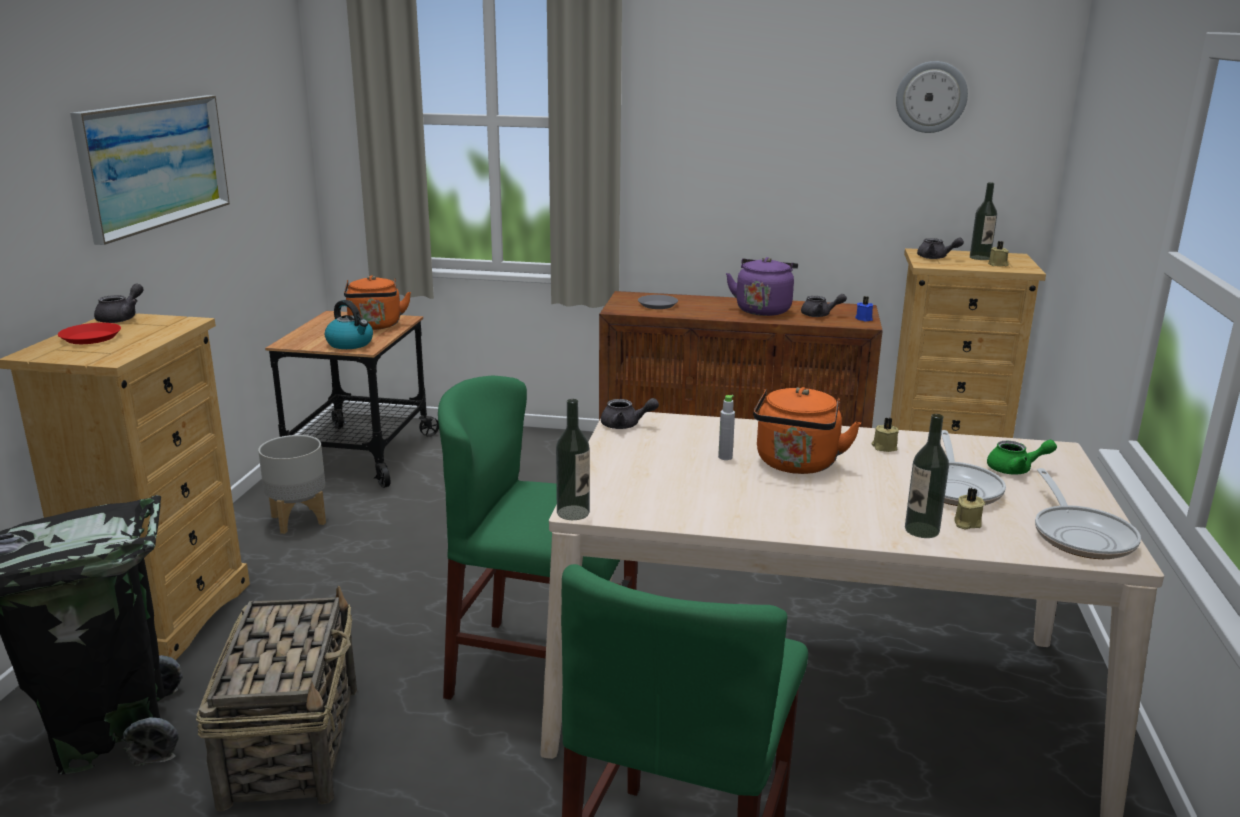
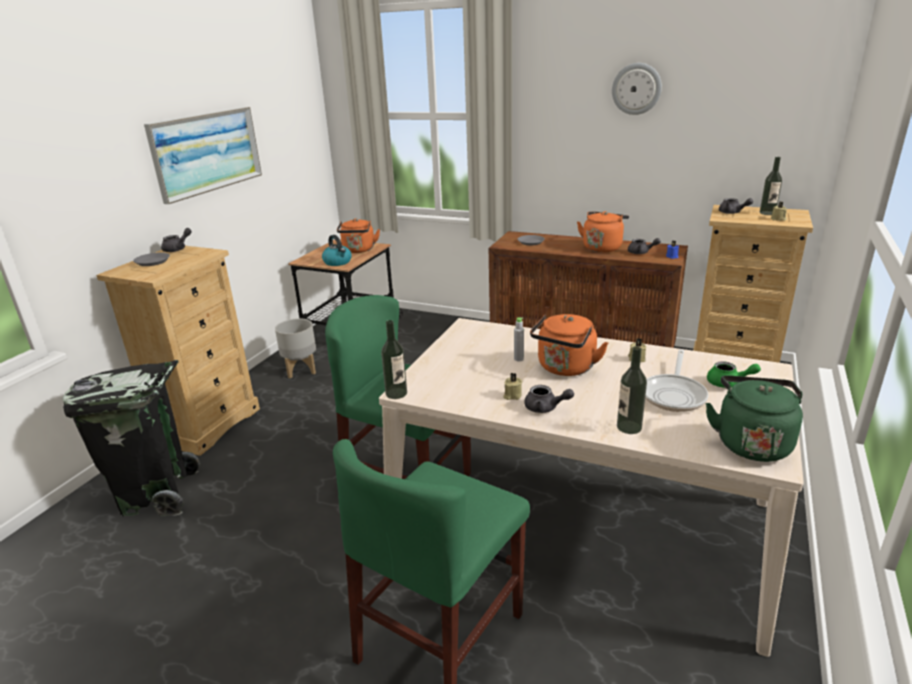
camera: 15 degrees right, 5 degrees up
(91, 338) = (152, 262): red plate -> grey plate
(292, 742) = (247, 513): basket -> none
(625, 425) = (465, 331): grey teapot -> grey teapot (545, 408)
(763, 309) = (602, 247): purple kettle -> orange kettle
(931, 97) = (737, 91): wall clock -> wall clock (636, 89)
(966, 523) = (665, 424): beige candle -> beige candle (512, 395)
(1080, 535) = (751, 442): frying pan -> green kettle

